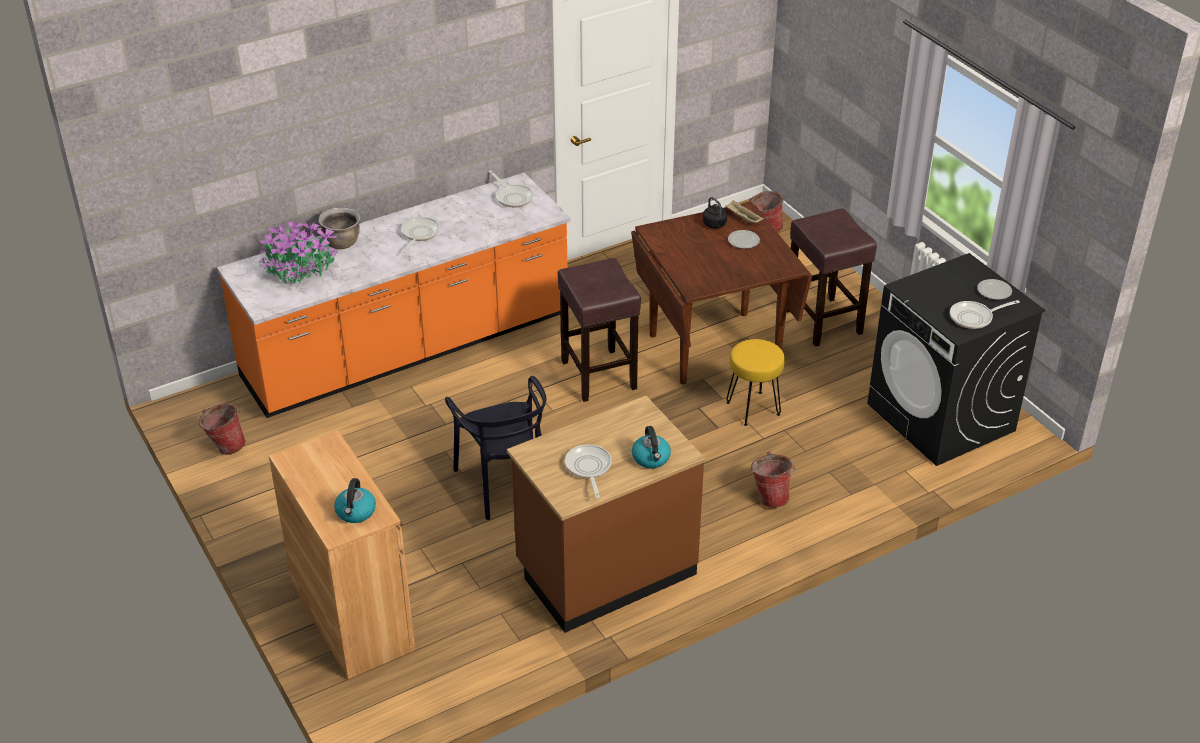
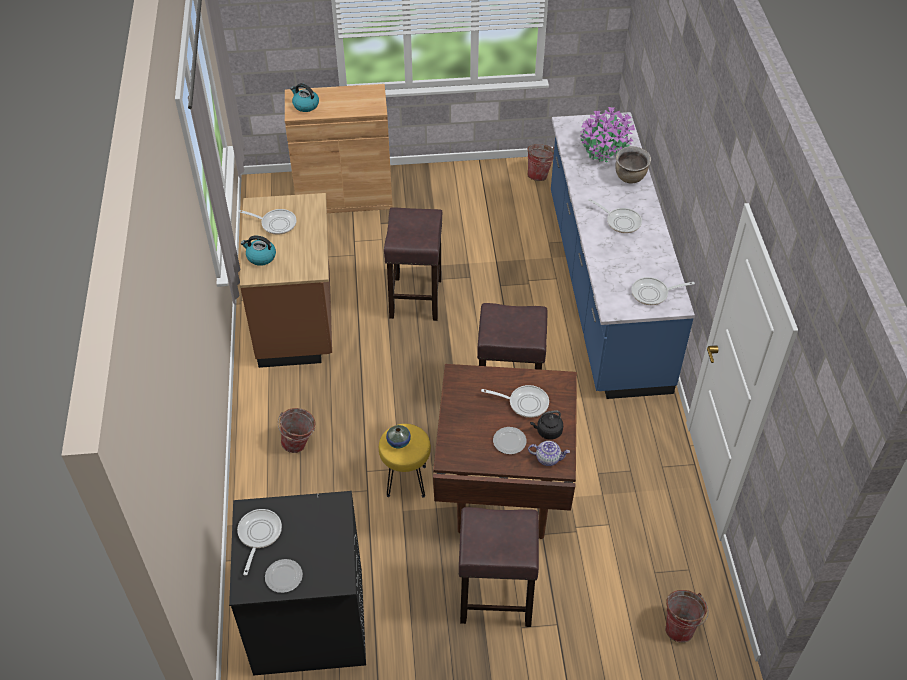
camera: 115 degrees right, 10 degrees up
(408, 348) = (605, 289): orange counter -> blue counter
(505, 483) = (415, 297): black chair -> brown stool
(694, 243) = (525, 403): none -> frying pan
(743, 218) = (548, 458): beige tray -> teapot
(759, 357) = (398, 442): none -> vase

